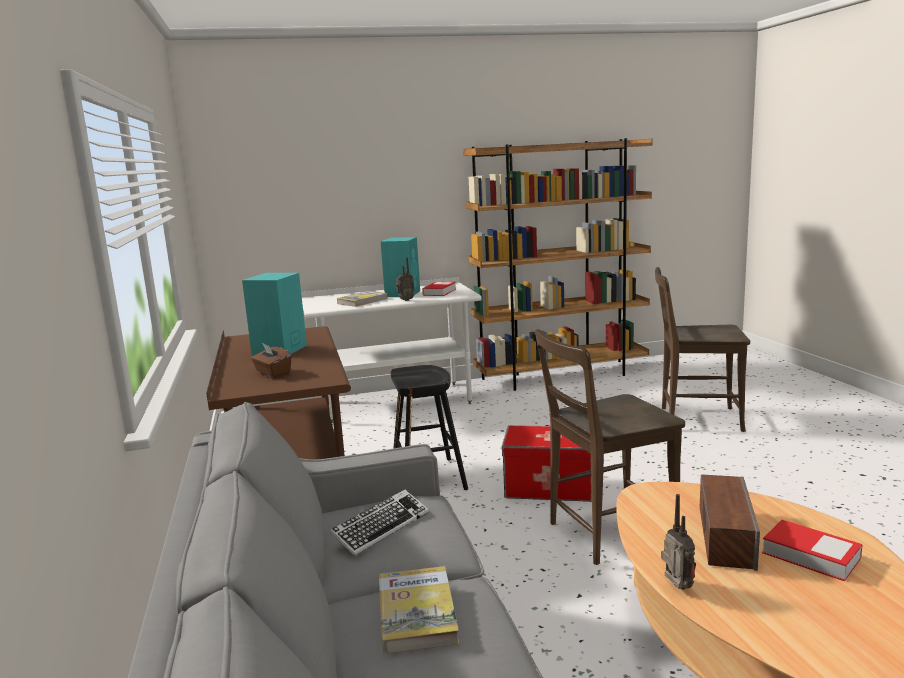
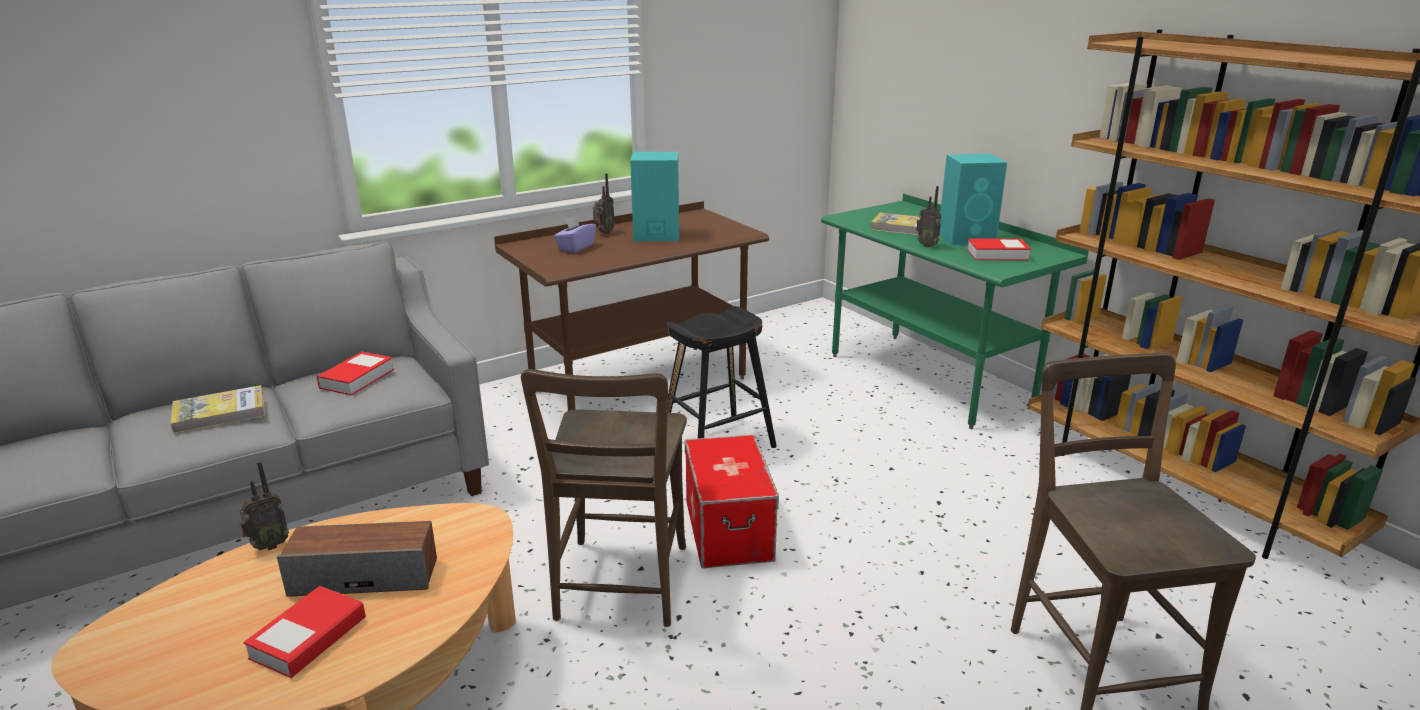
camera: 70 degrees right, 10 degrees up
(243, 364) = (603, 233): none -> radio
(272, 373) = (576, 247): brown tissue box -> purple tissue box
(381, 527) = (357, 379): keyboard -> book
(396, 402) = (929, 378): white desk -> green desk
(606, 533) = (620, 588): brown chair -> brown chair turned 135 degrees counterclockwise

